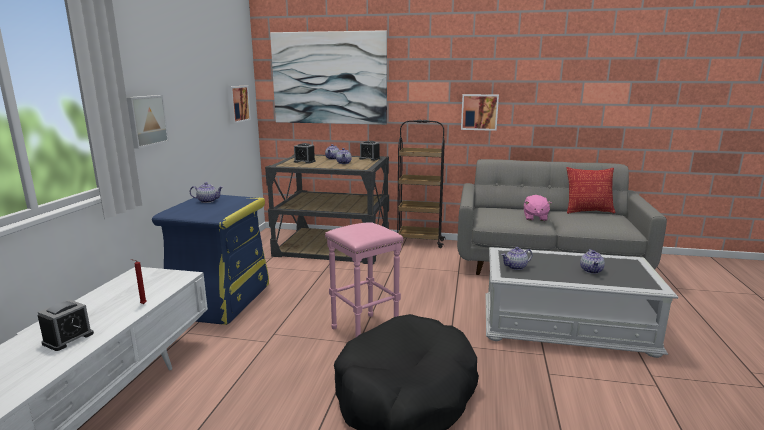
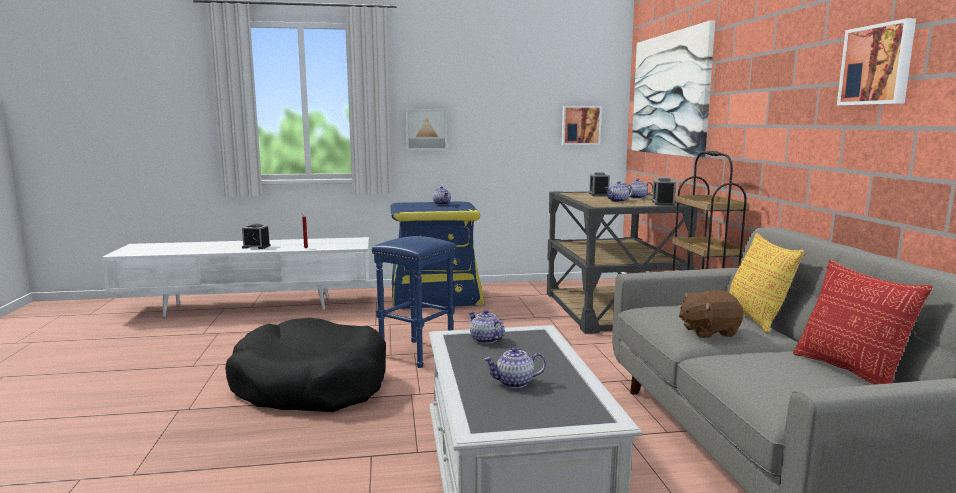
camera: 70 degrees right, 5 degrees down
(365, 329) = (418, 353): pink stool -> blue stool
(479, 112) = (796, 143): picture -> picture (877, 65)
(513, 207) = (756, 319): none -> yellow pillow
(535, 218) = (708, 331): pink plush toy -> brown plush toy

